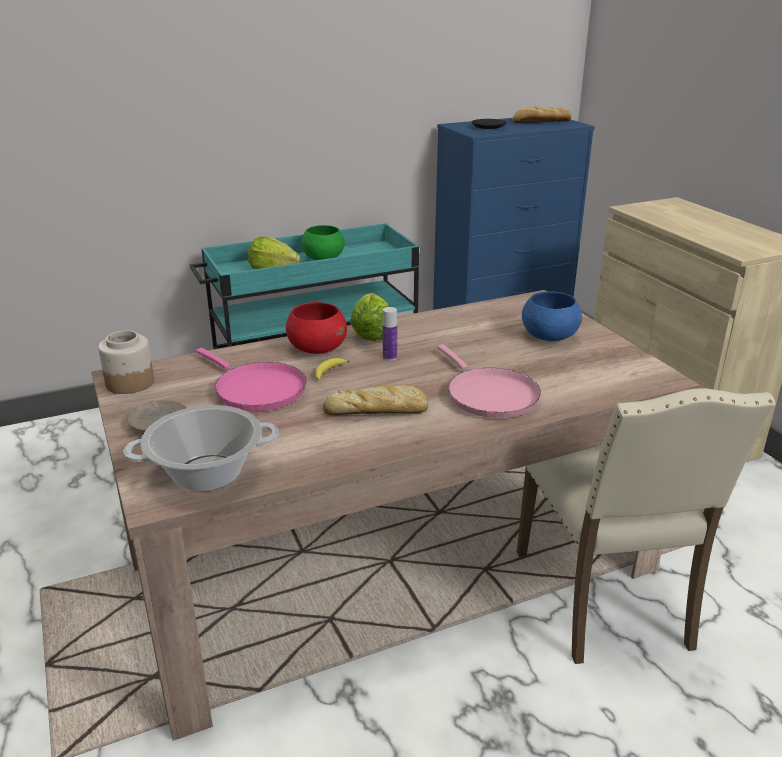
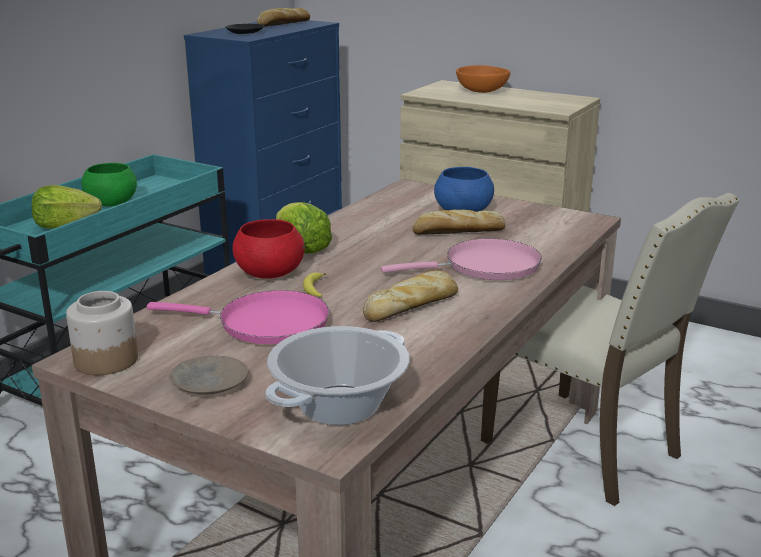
camera: 35 degrees left, 5 degrees down
(389, 357) = (352, 262): bottle -> none
(488, 395) = (485, 266): pink frying pan -> pink frying pan turned 45 degrees counterclockwise
(515, 354) = (457, 232): none -> bread
(696, 217) = (482, 91): none -> orange bowl

